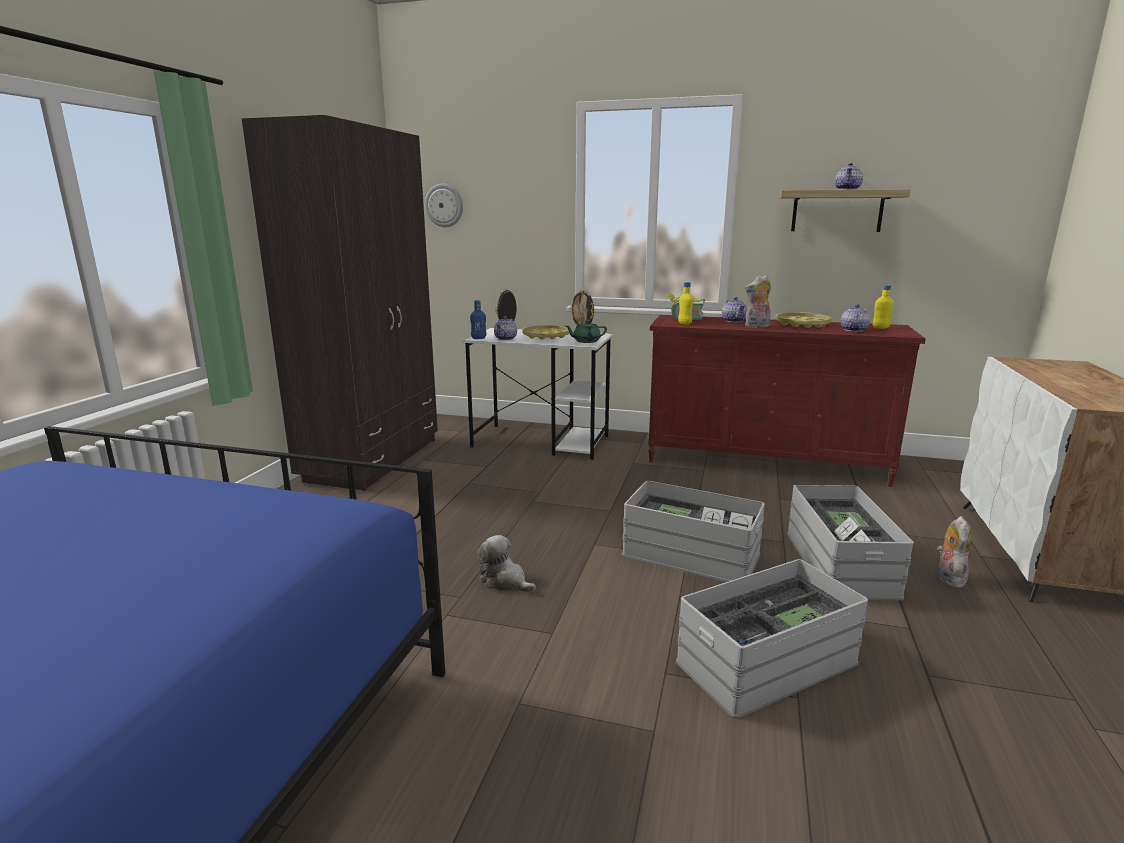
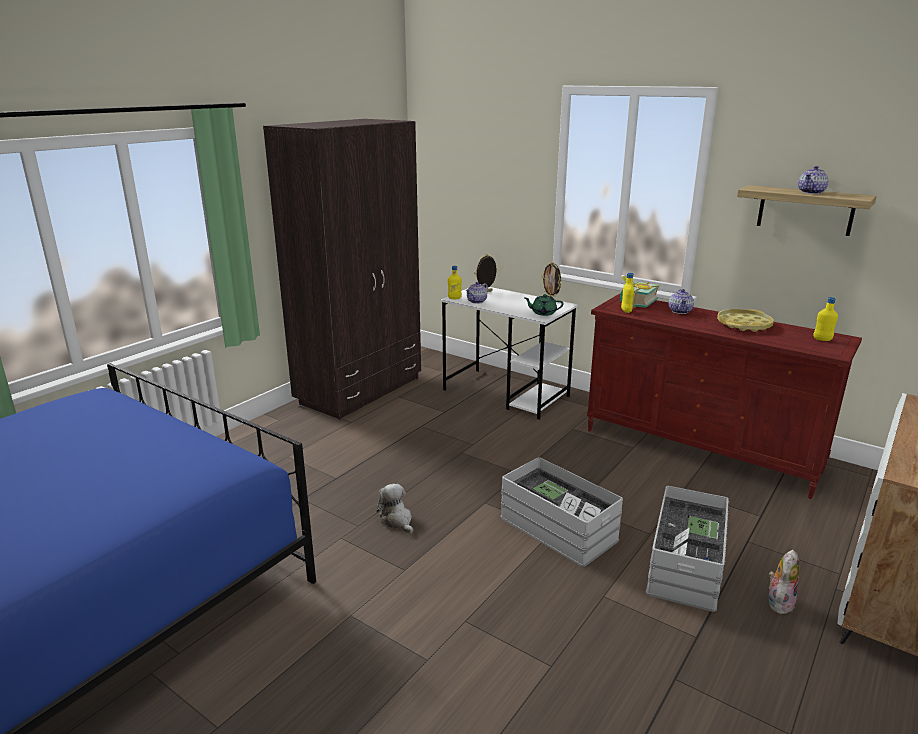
camera: 20 degrees right, 5 degrees up
(444, 205) = (449, 170): wall clock -> none
(478, 338) = (454, 298): blue bottle -> yellow bottle
(546, 336) = (514, 302): yellow tray -> none
(757, 326) = (693, 322): plush toy -> none
(767, 663) = (549, 634): grey storage box -> none
(853, 330) = (787, 339): teapot -> none

